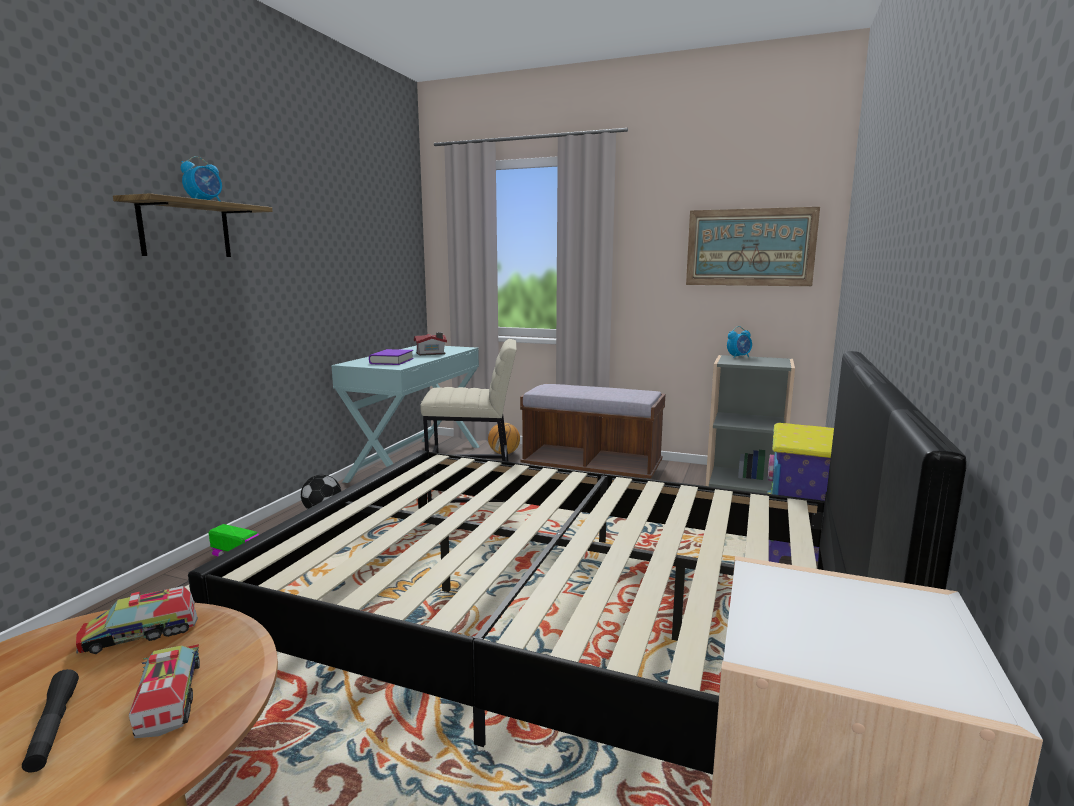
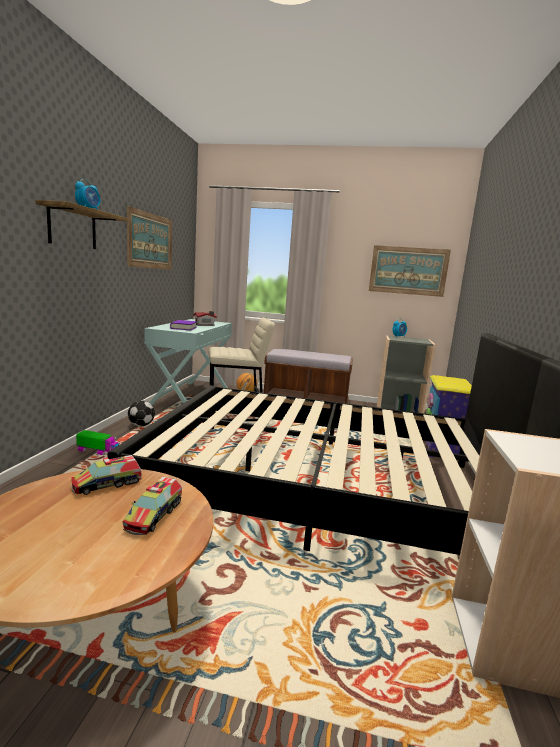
camera: 10 degrees left, 0 degrees up
(53, 727) = (91, 532): black flashlight -> none
(170, 696) = (154, 515): toy truck -> toy truck turned 135 degrees counterclockwise
(335, 235) = (150, 241): none -> picture

